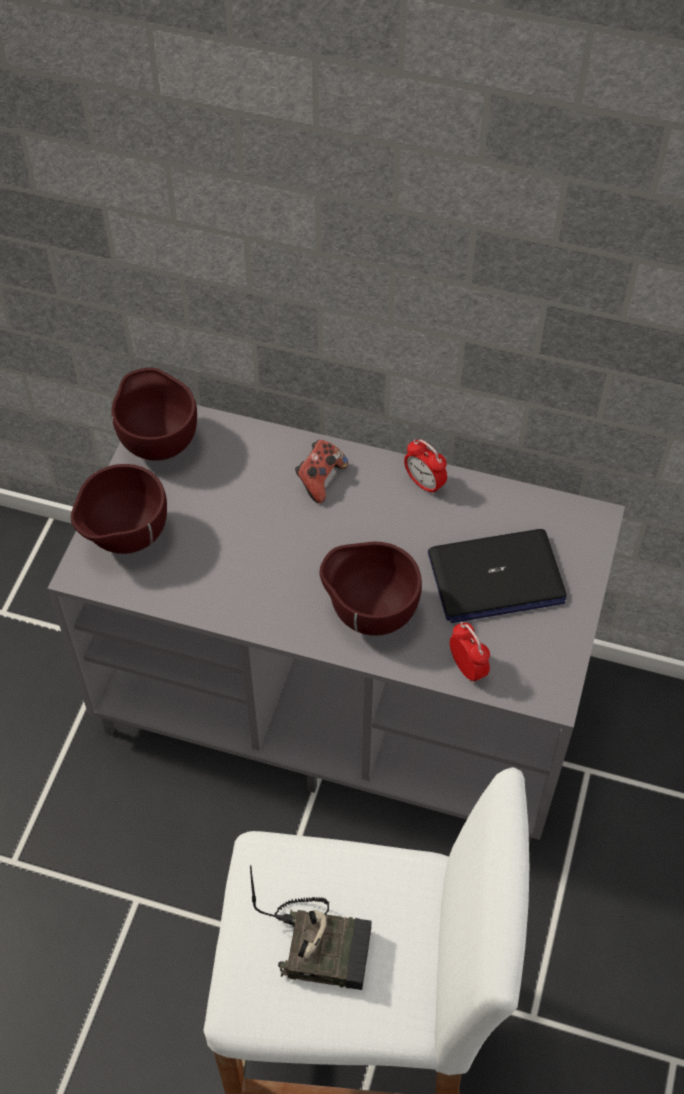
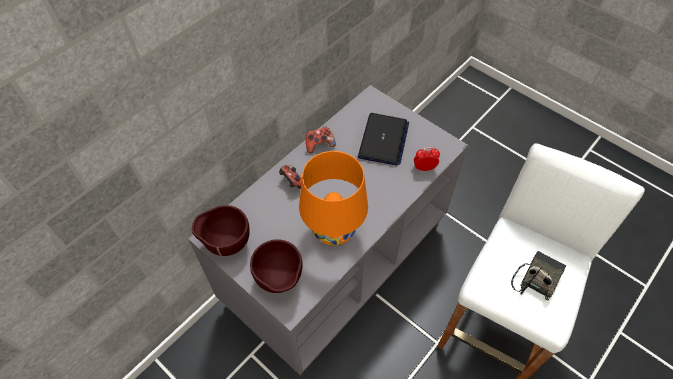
camera: 65 degrees left, 0 degrees up
(253, 575) = (333, 230): none -> orange table lamp
(369, 613) = (379, 192): brown bowl -> none
(424, 483) = (319, 145): alarm clock -> game controller

